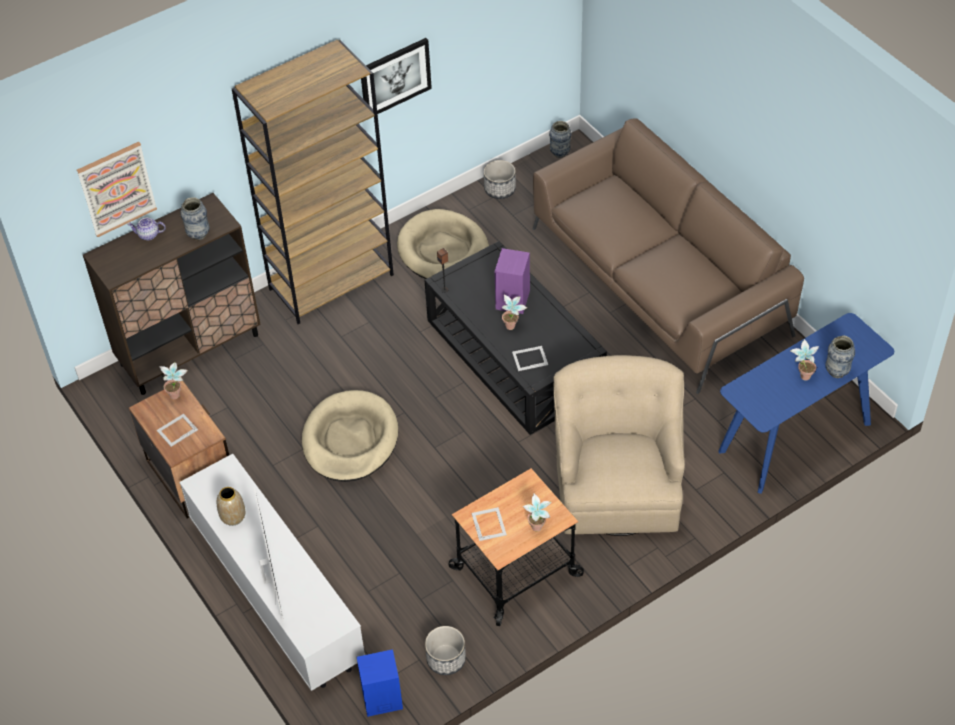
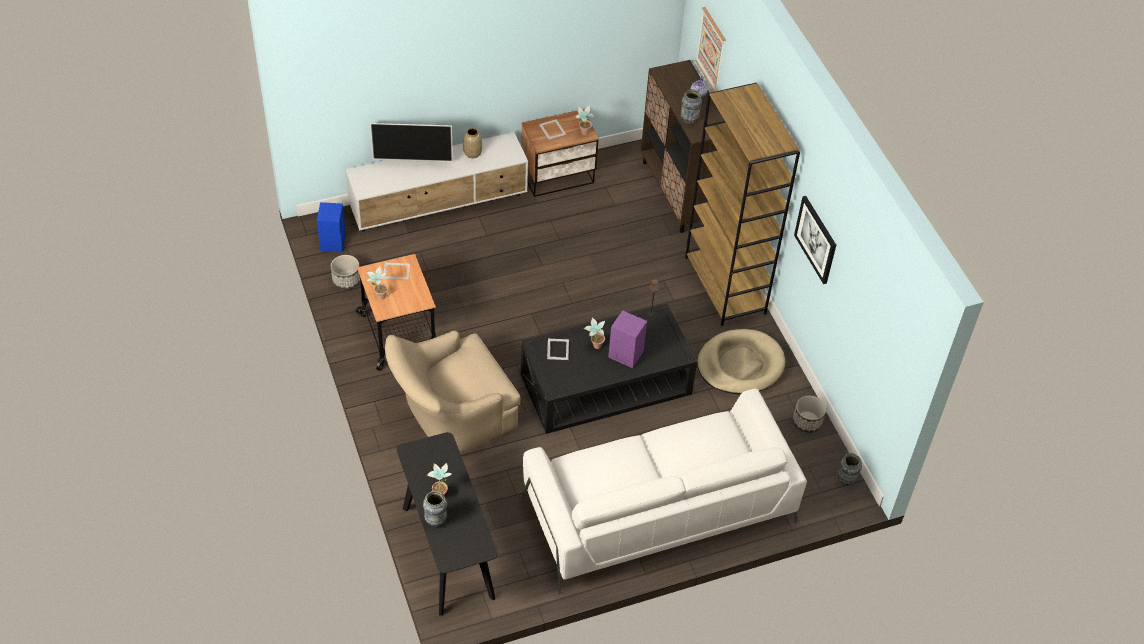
camera: 100 degrees right, 0 degrees up
(350, 439) = (557, 266): beige dog bed -> none
(617, 484) = (451, 416): beige armchair -> beige armchair turned 135 degrees clockwise
(660, 281) = (658, 510): brown sofa -> white sofa
(795, 438) = (447, 552): blue console table -> black console table

